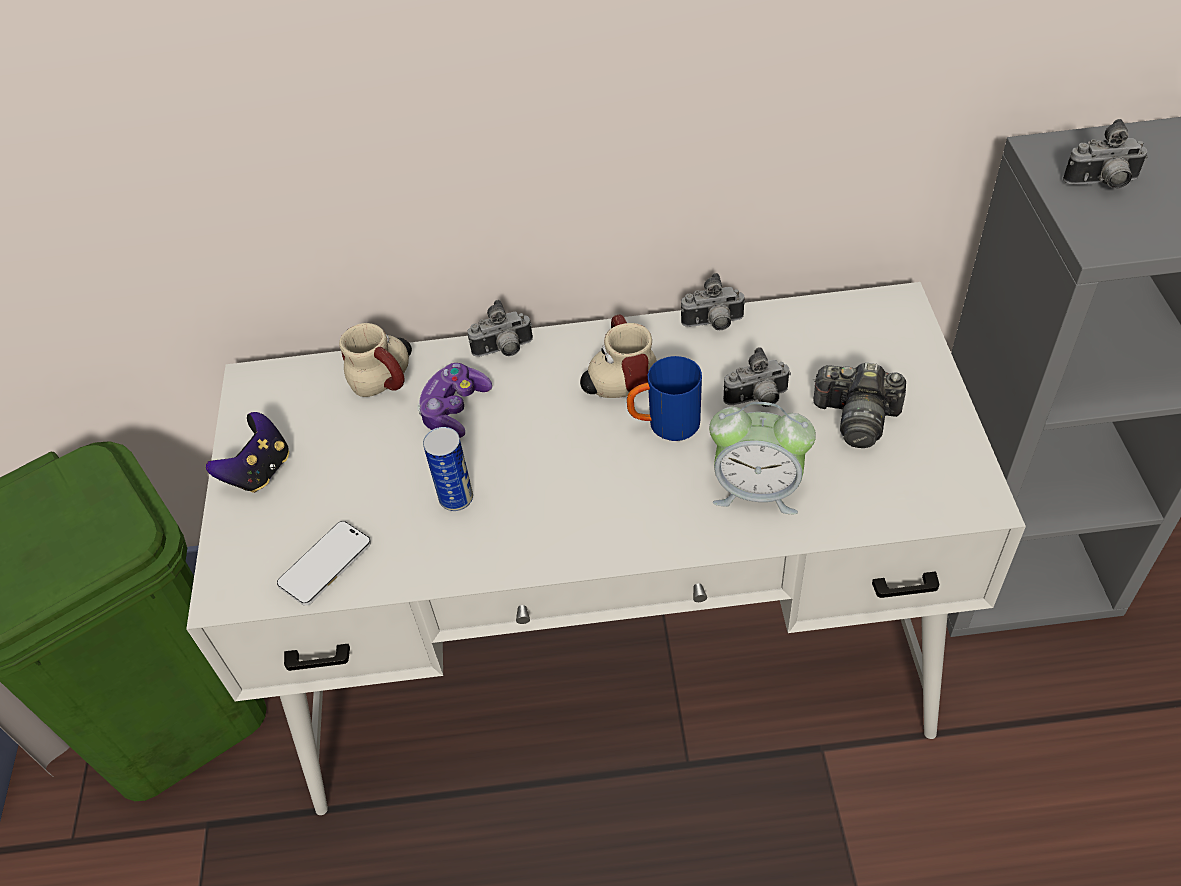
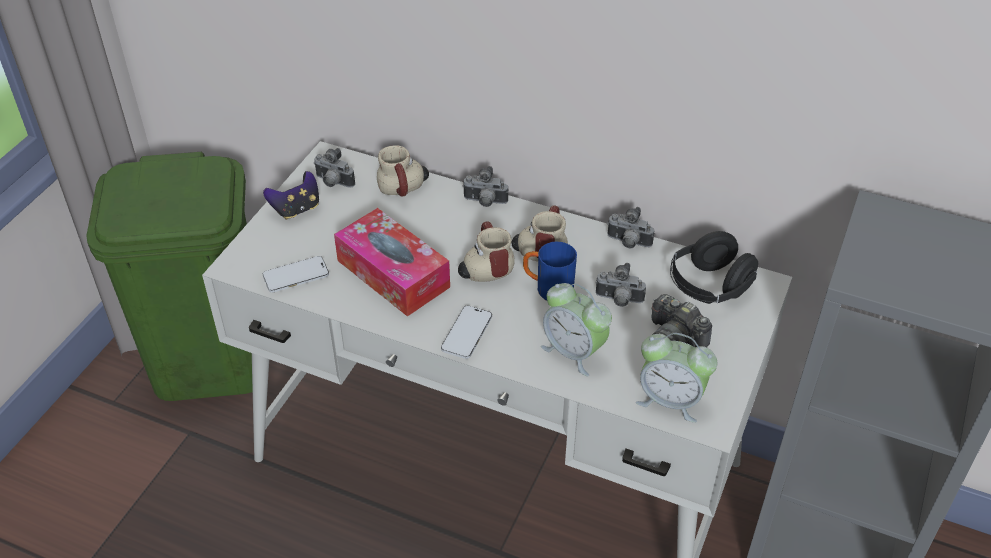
camera: 25 degrees right, 5 degrees down
(455, 410) = (429, 224): game controller -> none
(456, 498) = (393, 274): can -> tissue box
(566, 435) = (484, 267): none -> mug
(610, 532) = (467, 333): none -> phone
(844, 335) = (709, 287): none -> black headphones
(912, 494) = (670, 400): none -> alarm clock
(1102, 184) = (894, 244): camera -> camera (333, 183)

